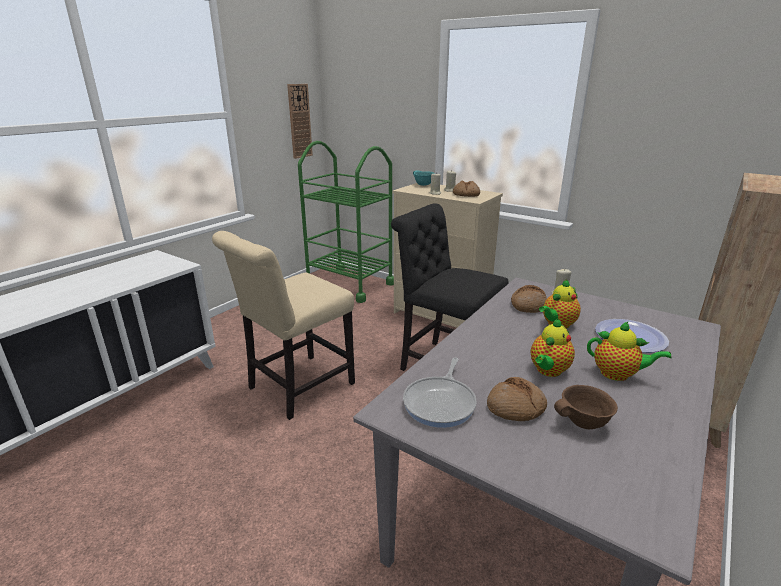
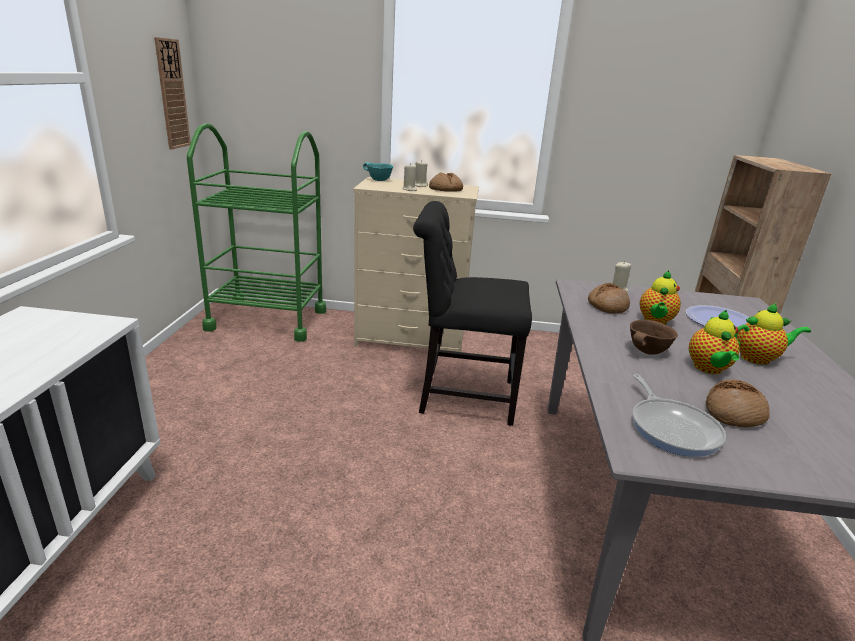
camera: 30 degrees left, 0 degrees up
(296, 388) = (309, 471): beige chair -> none
(583, 423) = (797, 412): brown bowl -> brown bowl (647, 352)

